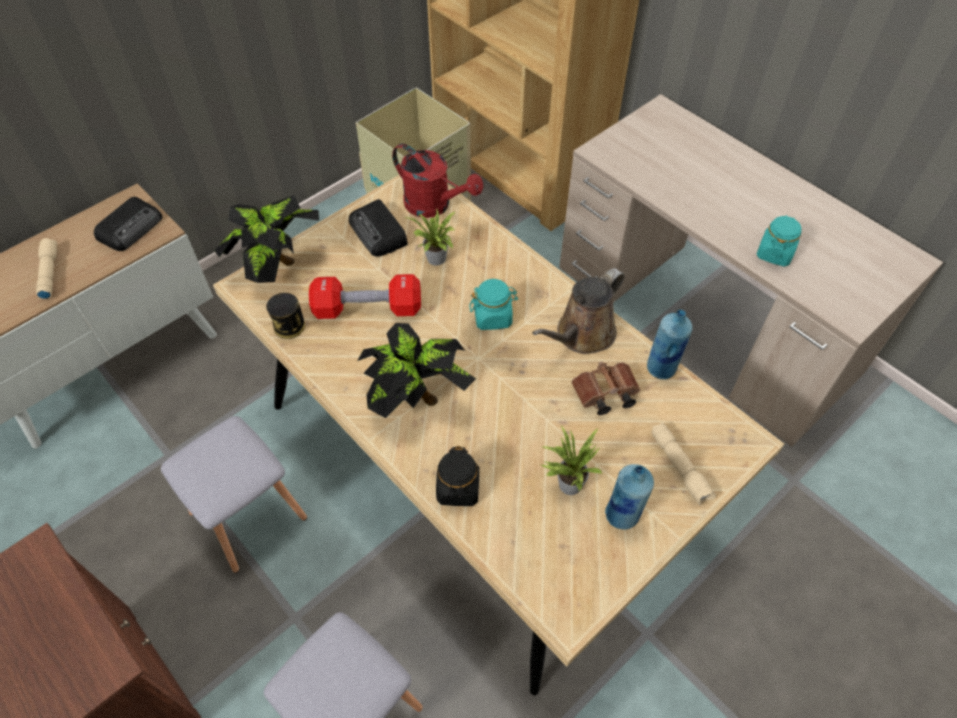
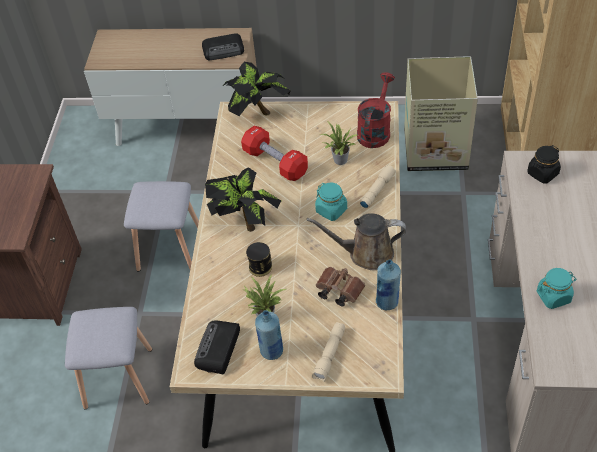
camera: 50 degrees right, 5 degrees down
(49, 273) = (167, 51): beige flashlight -> beige flashlight (377, 190)
(289, 326) = (230, 145): can -> can (260, 267)
(379, 233) = (327, 127): radio -> radio (218, 349)
(434, 205) = (375, 130): red watering can -> red watering can turned 150 degrees counterclockwise
(458, 489) = (213, 277): black jar -> black jar (542, 174)

